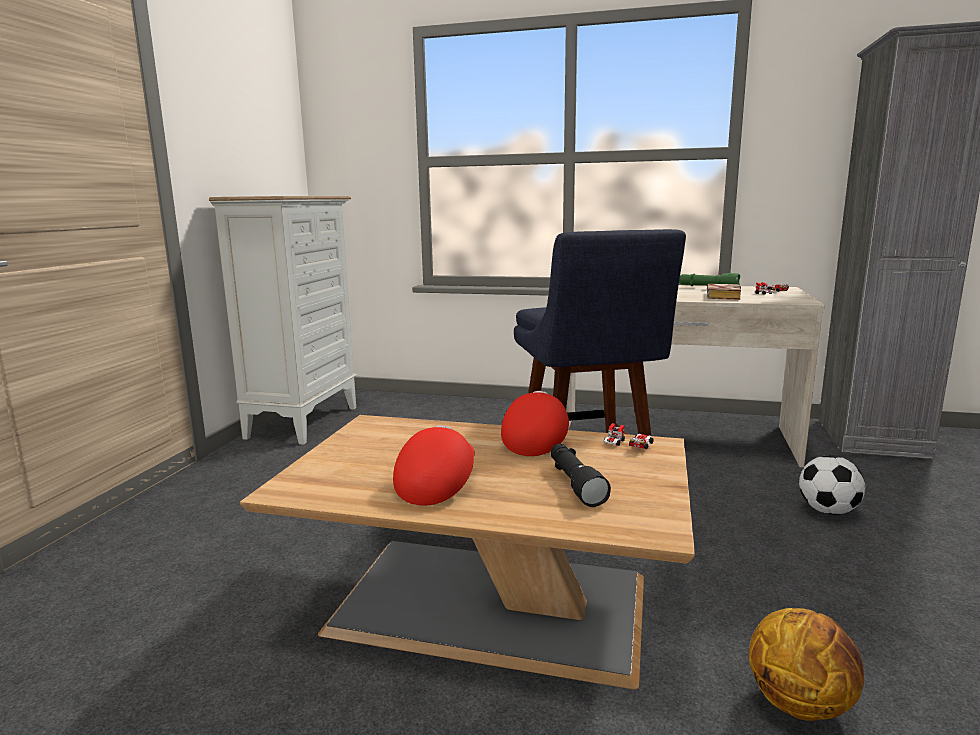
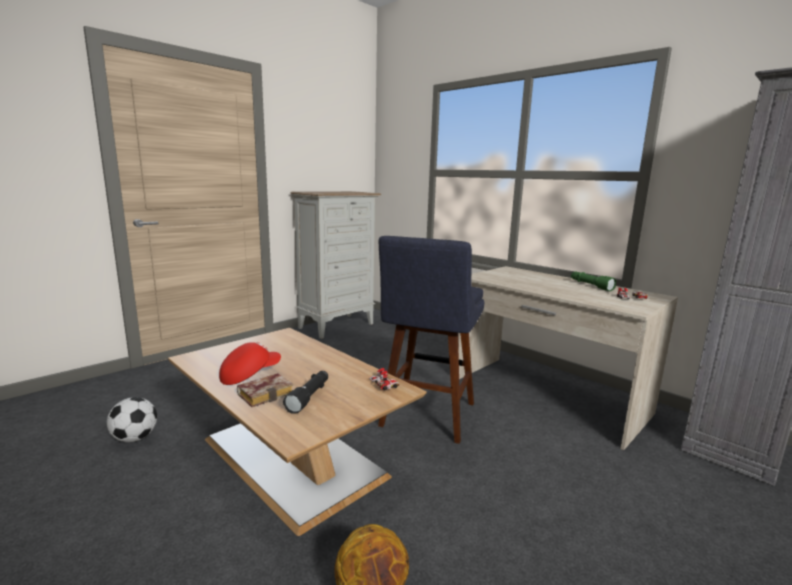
camera: 30 degrees right, 0 degrees up
(535, 441) = (339, 366): red cap -> none
(721, 296) = (579, 294): book -> book (266, 393)
(827, 511) = (591, 488): football -> football (135, 438)

